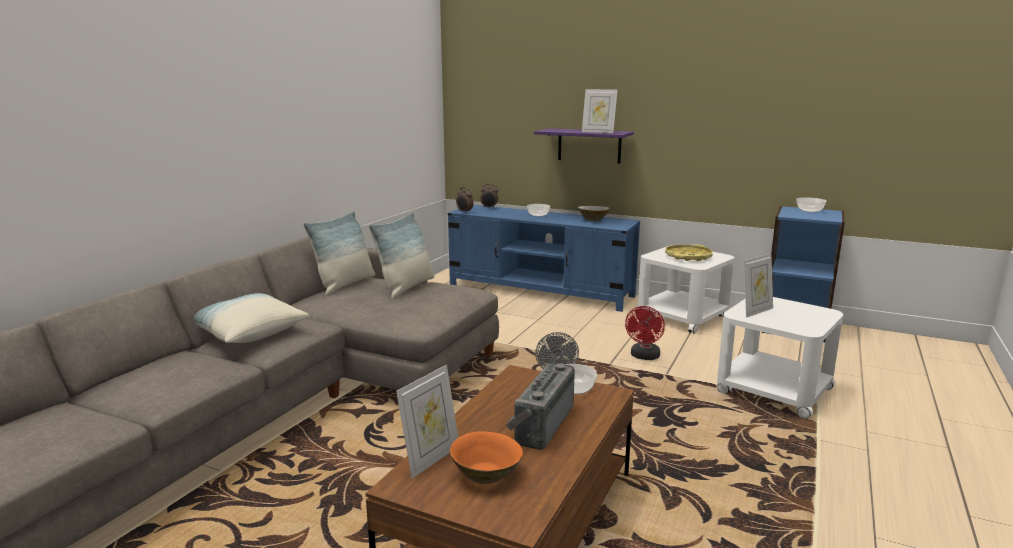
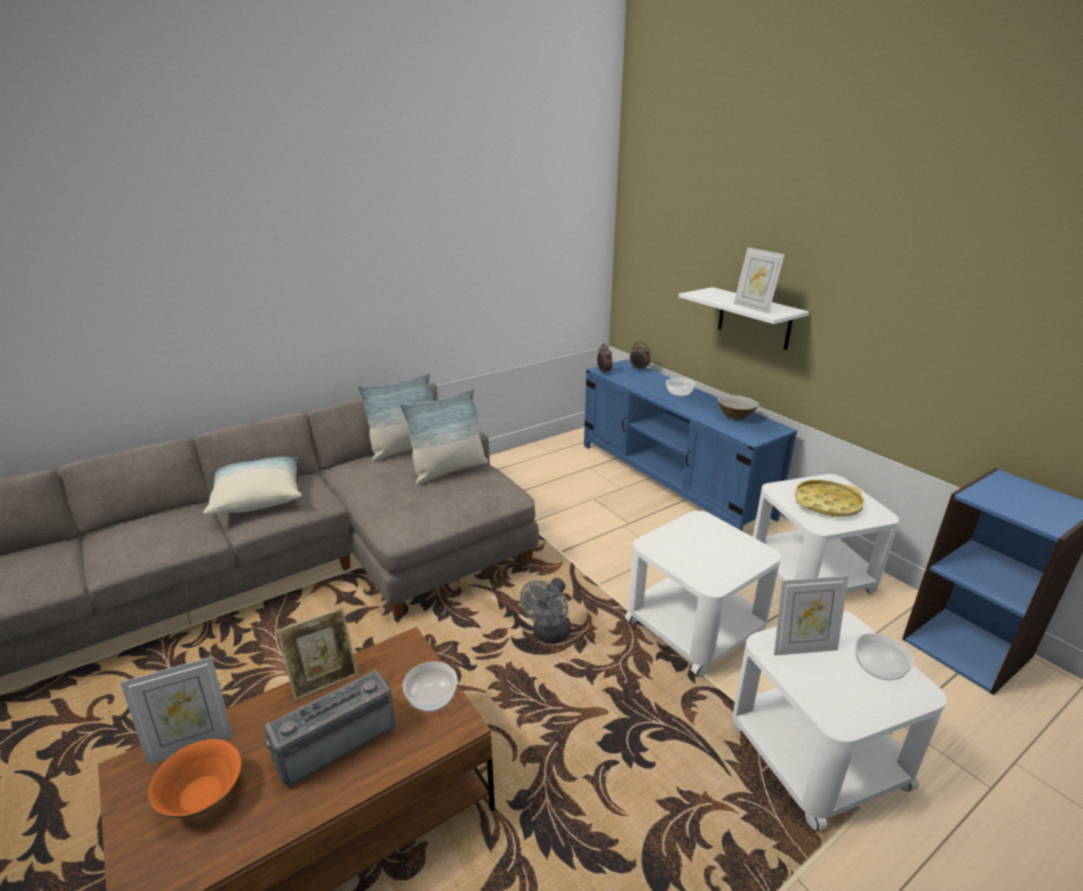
camera: 30 degrees right, 10 degrees up
(483, 403) = (324, 679): none -> picture frame
(589, 145) = (754, 318): purple shelf -> white shelf
(644, 357) = (695, 625): red fan -> white side table
(809, 210) = (1034, 492): bowl -> bowl (878, 666)

